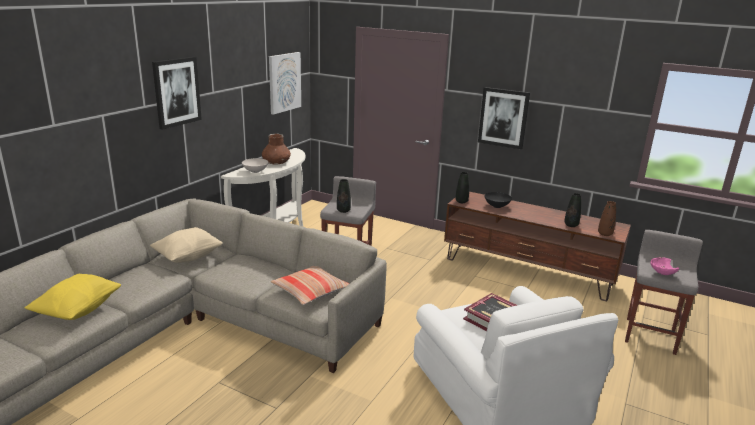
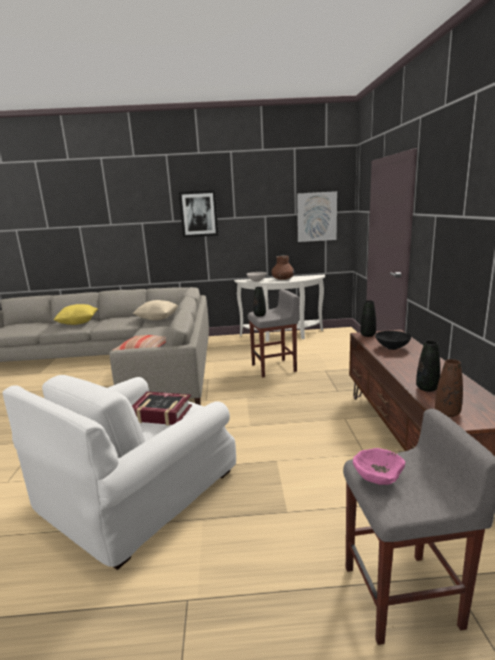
camera: 60 degrees right, 5 degrees down
(503, 117) = (446, 243): picture -> none

